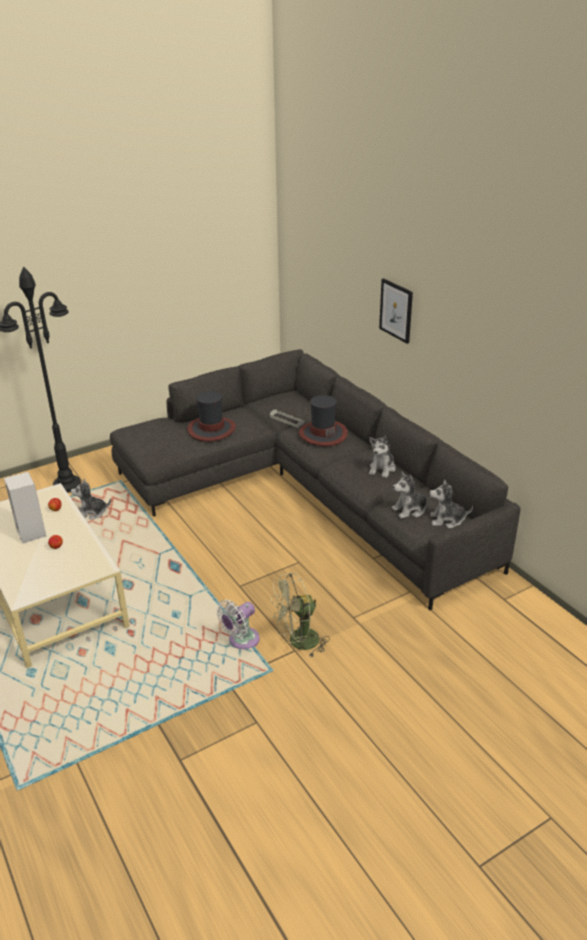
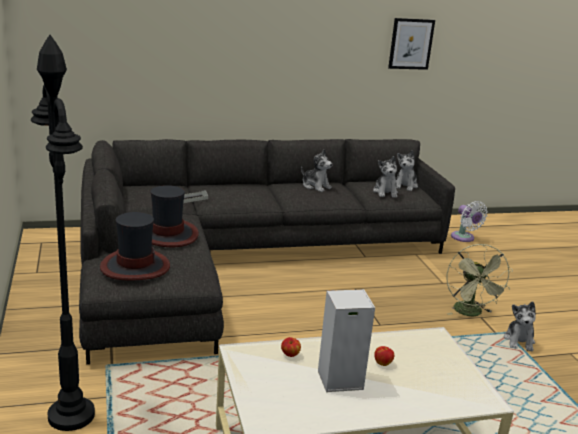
camera: 75 degrees left, 10 degrees down
(92, 513) = (170, 401): plush toy -> plush toy (519, 341)
(241, 641) = (463, 340): white fan -> white fan (464, 238)
(322, 434) = (234, 191): hat -> hat (135, 266)
(396, 310) = (252, 45): picture -> picture (411, 44)

